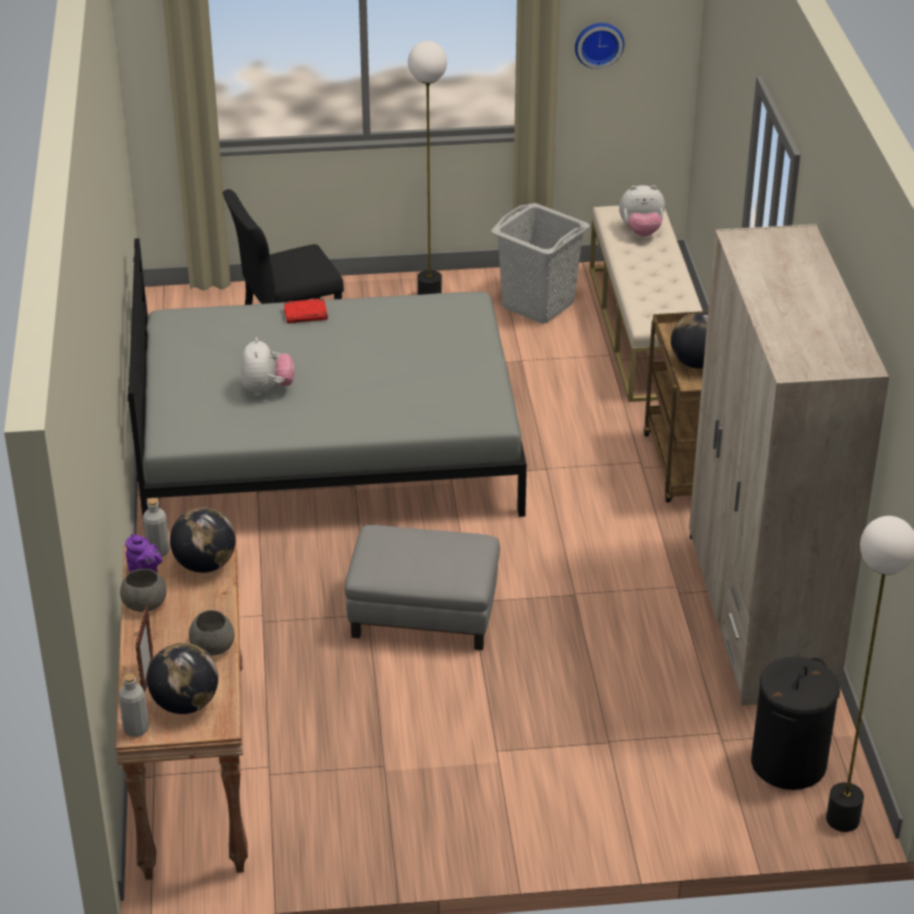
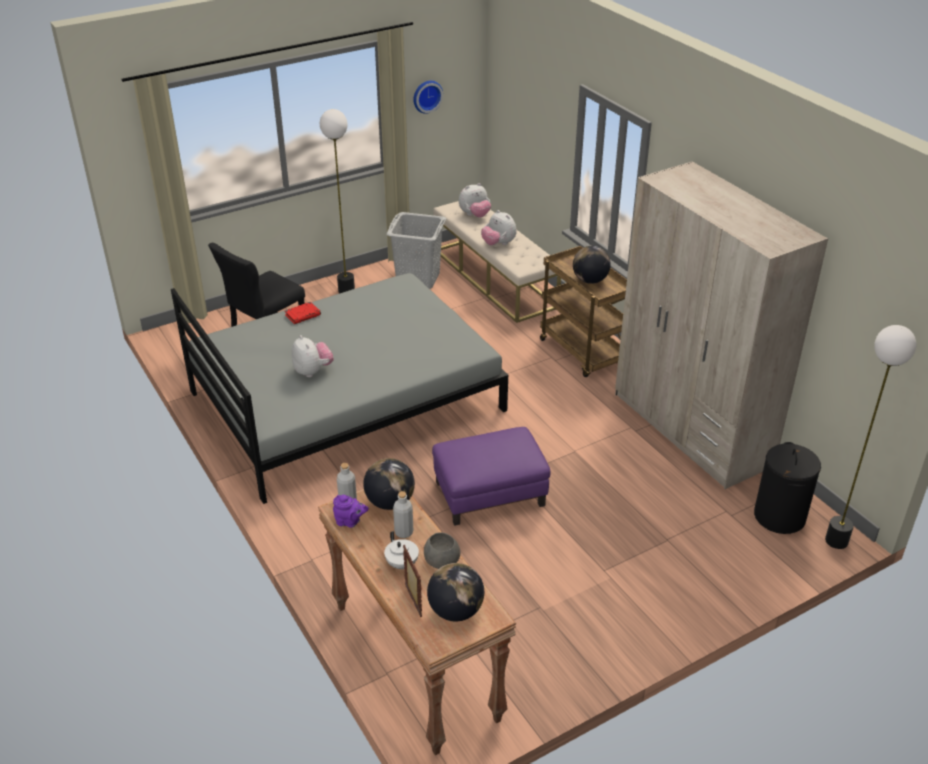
camera: 25 degrees left, 0 degrees up
(136, 729) = (434, 644): grey bottle -> grey bottle (404, 532)
(143, 603) = (366, 545): grey bowl -> none
(166, 636) = (402, 564): none -> white teapot
(423, 614) = (489, 494): grey ottoman -> purple ottoman
(642, 281) = (498, 244): none -> plush toy

